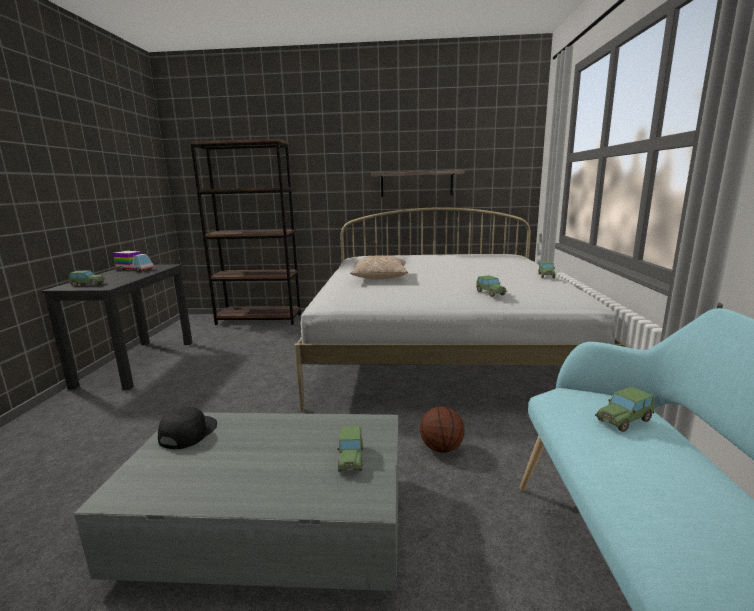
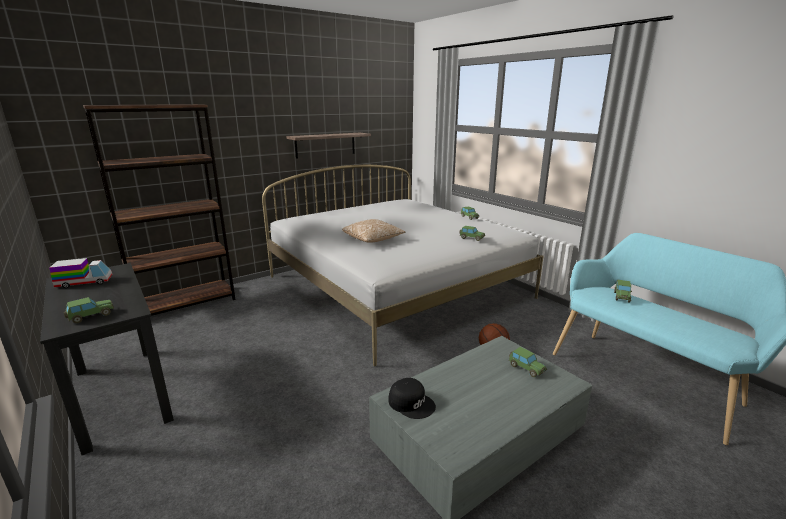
camera: 40 degrees left, 5 degrees up
(187, 432) = (411, 403): black cap -> black cap turned 150 degrees clockwise

